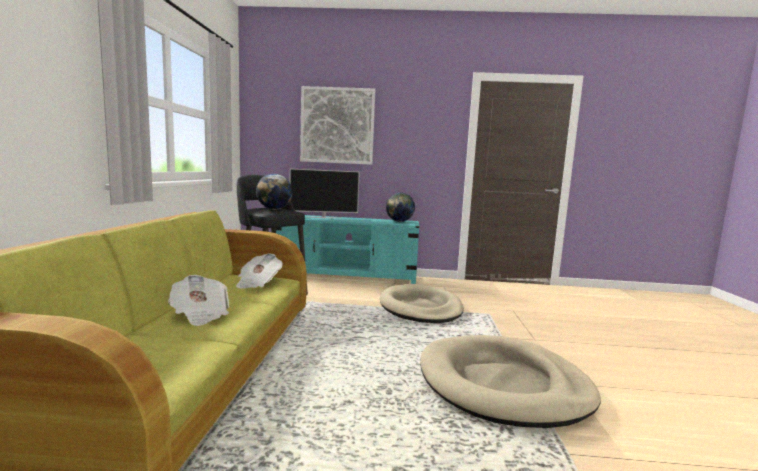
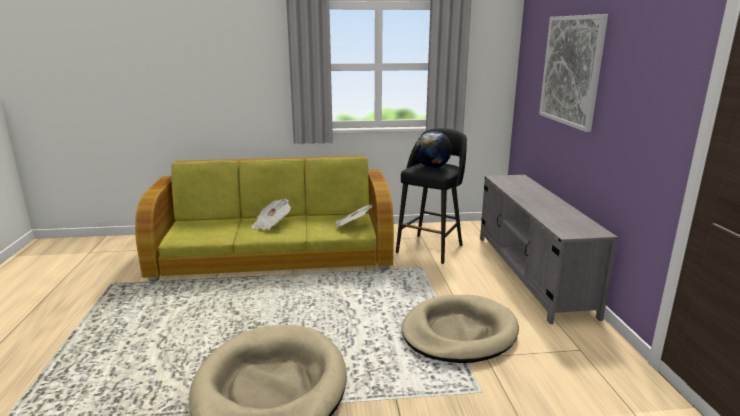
camera: 80 degrees right, 10 degrees up
(323, 217) = (530, 190): television -> none
(346, 277) = (531, 273): turquoise tv stand -> grey tv stand
(399, 221) = (577, 226): globe -> none

